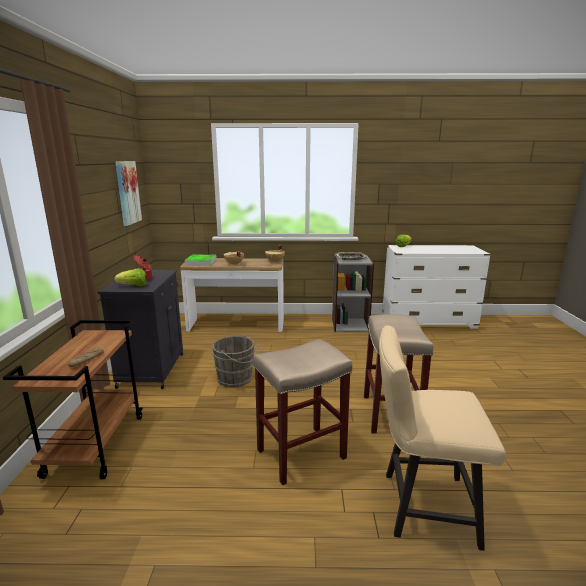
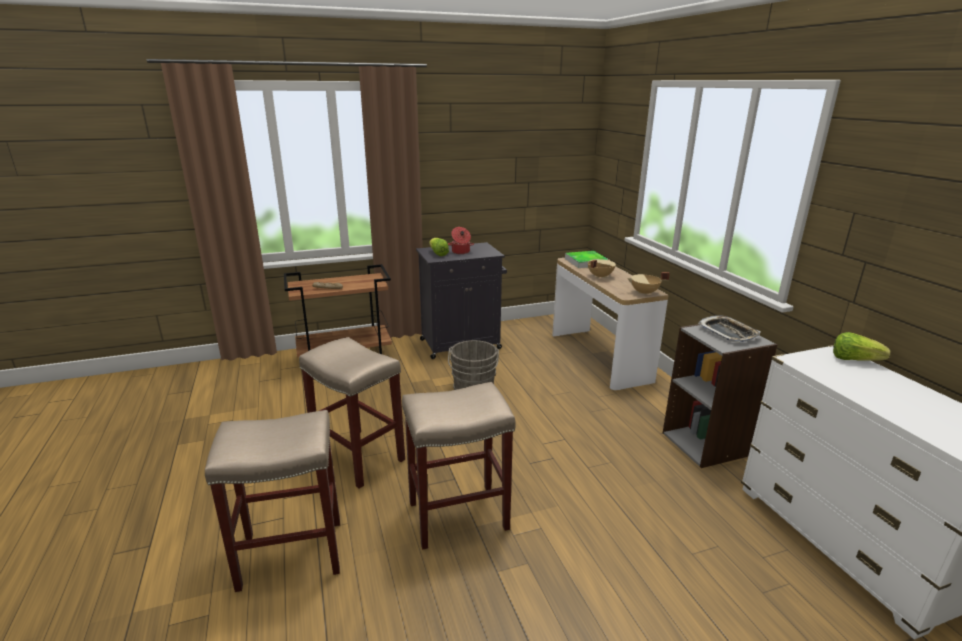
camera: 70 degrees right, 5 degrees up
(127, 192) = (539, 163): picture -> none
(421, 506) = (293, 553): beige chair -> beige stool

